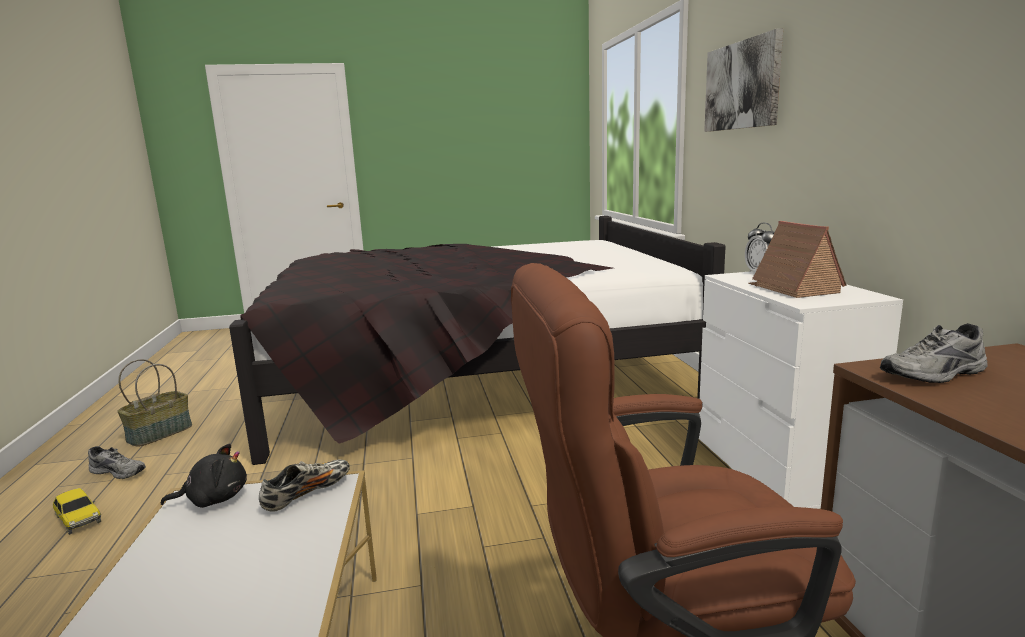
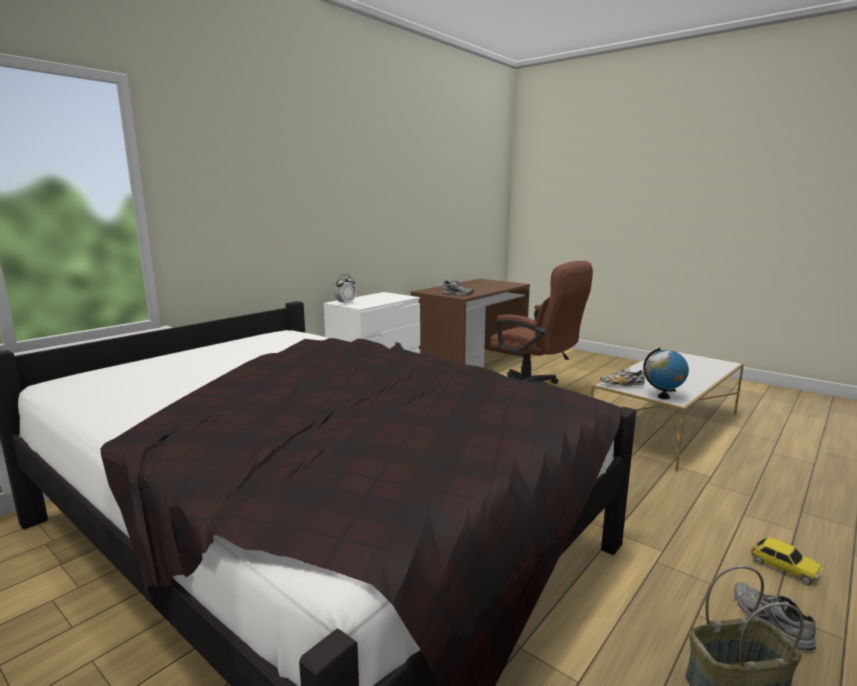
camera: 130 degrees left, 0 degrees up
(78, 519) = (783, 568): toy car -> toy car turned 135 degrees clockwise
(214, 499) = (663, 397): black plush toy -> globe
(742, 85) = (246, 186): picture -> none
(793, 288) = (381, 299): toy house -> none

